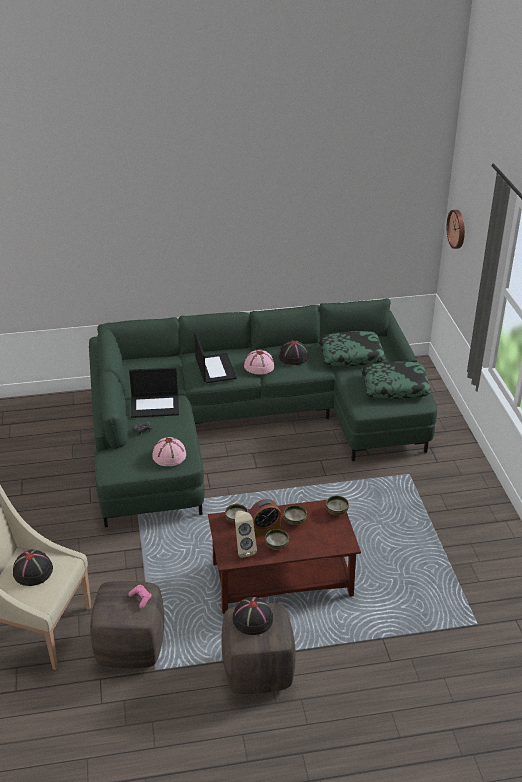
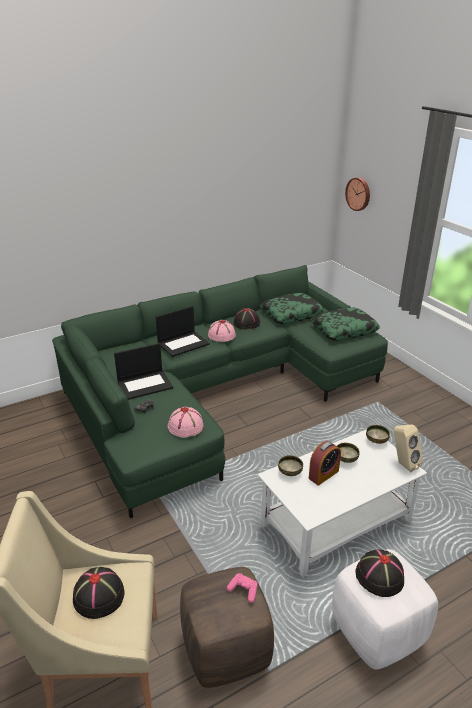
camera: 20 degrees left, 5 degrees down
(215, 368) = (183, 343): laptop -> laptop turned 90 degrees clockwise
(243, 548) = (317, 500): beige speaker -> beige speaker (403, 464)
(258, 670) = (377, 631): brown ottoman -> white ottoman
(277, 545) = (346, 487): bowl -> none
(283, 579) = (336, 522): brown coffee table -> white coffee table

